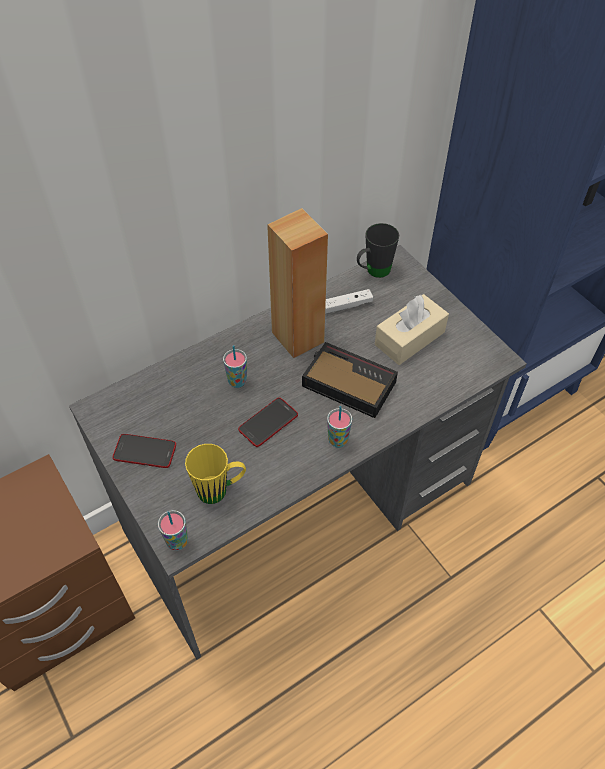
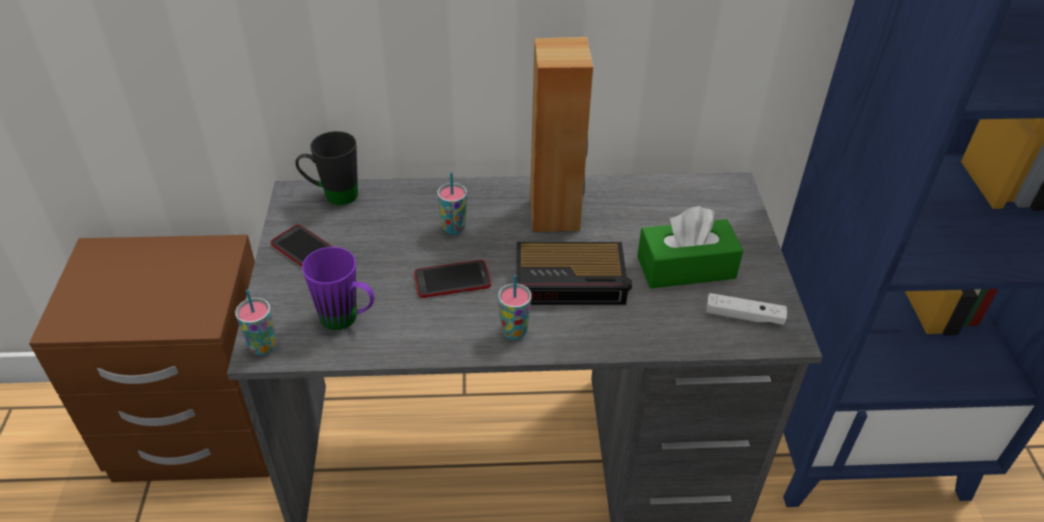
camera: 30 degrees right, 10 degrees down
(220, 490) = (347, 320): yellow mug -> purple mug
(346, 306) = (635, 206): white game controller -> white game controller (744, 316)
(347, 383) = (572, 280): alarm clock -> alarm clock turned 120 degrees clockwise
(373, 272) = (695, 186): black mug -> black mug (332, 195)
(409, 338) = (686, 267): beige tissue box -> green tissue box

